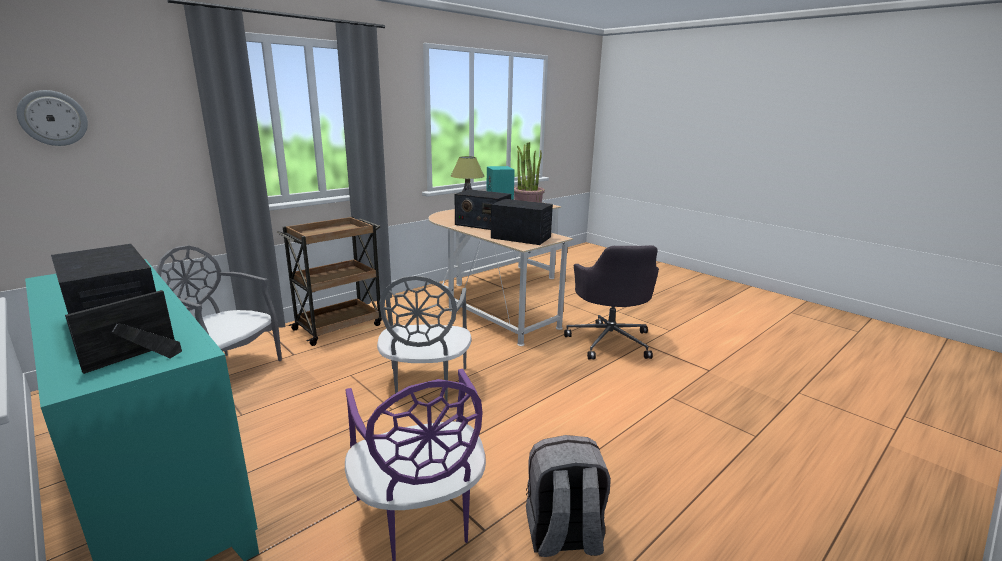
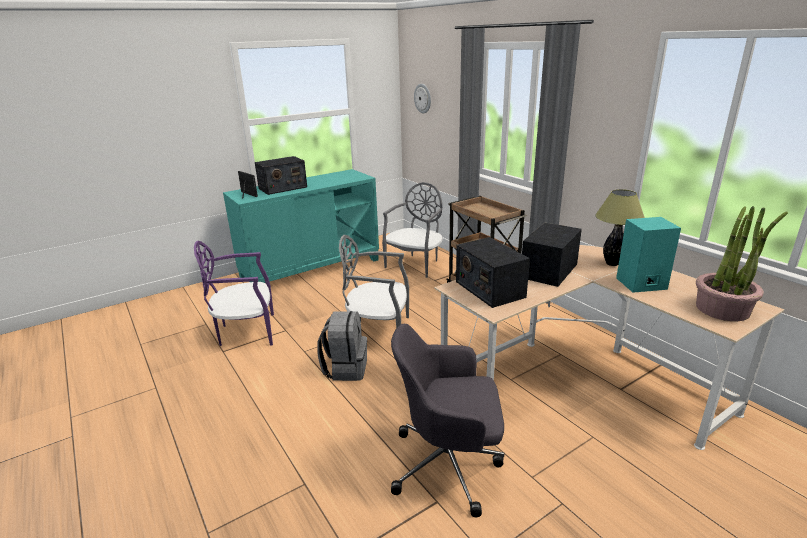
camera: 100 degrees right, 5 degrees up
(521, 237) = (489, 289): radio -> radio turned 120 degrees clockwise
(563, 536) = (197, 377): grey backpack -> grey backpack (345, 368)

